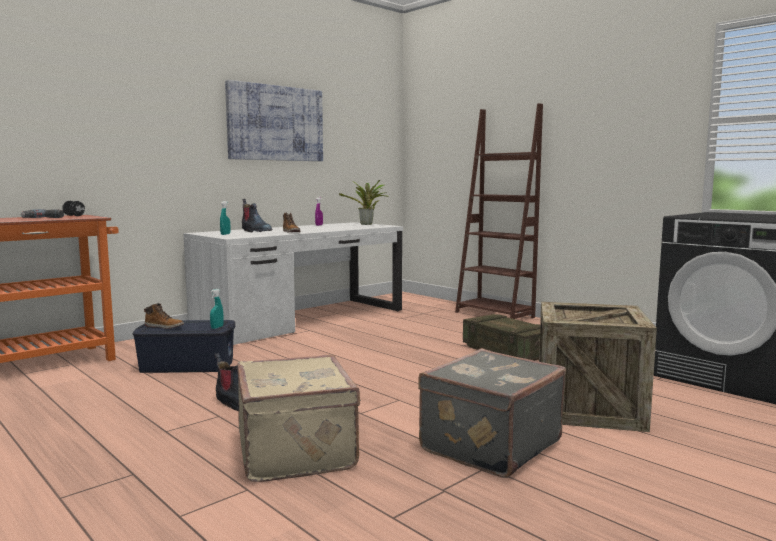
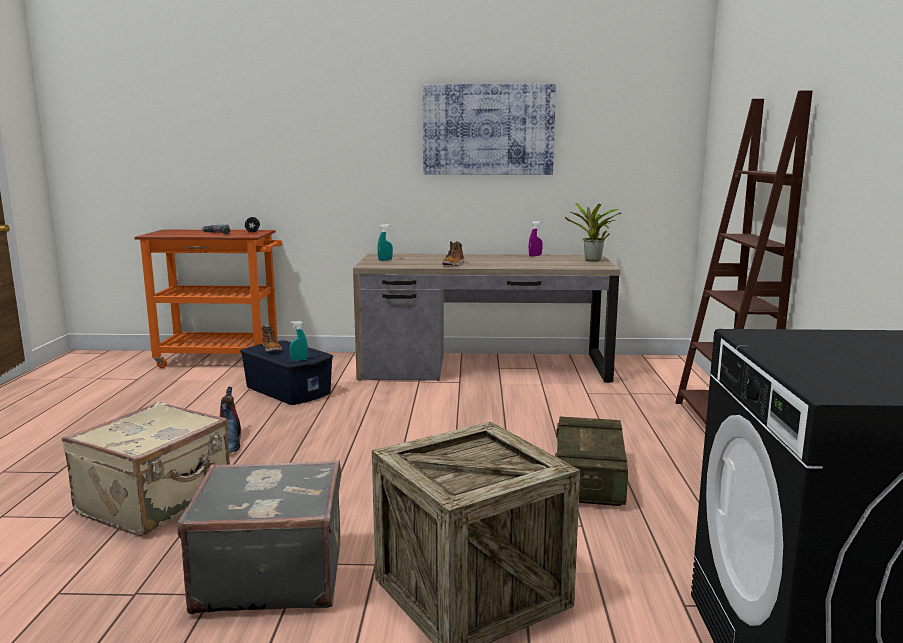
camera: 45 degrees right, 5 degrees up
(255, 231) = (429, 258): boot -> none
(302, 320) = (483, 367): white desk -> brown desk

